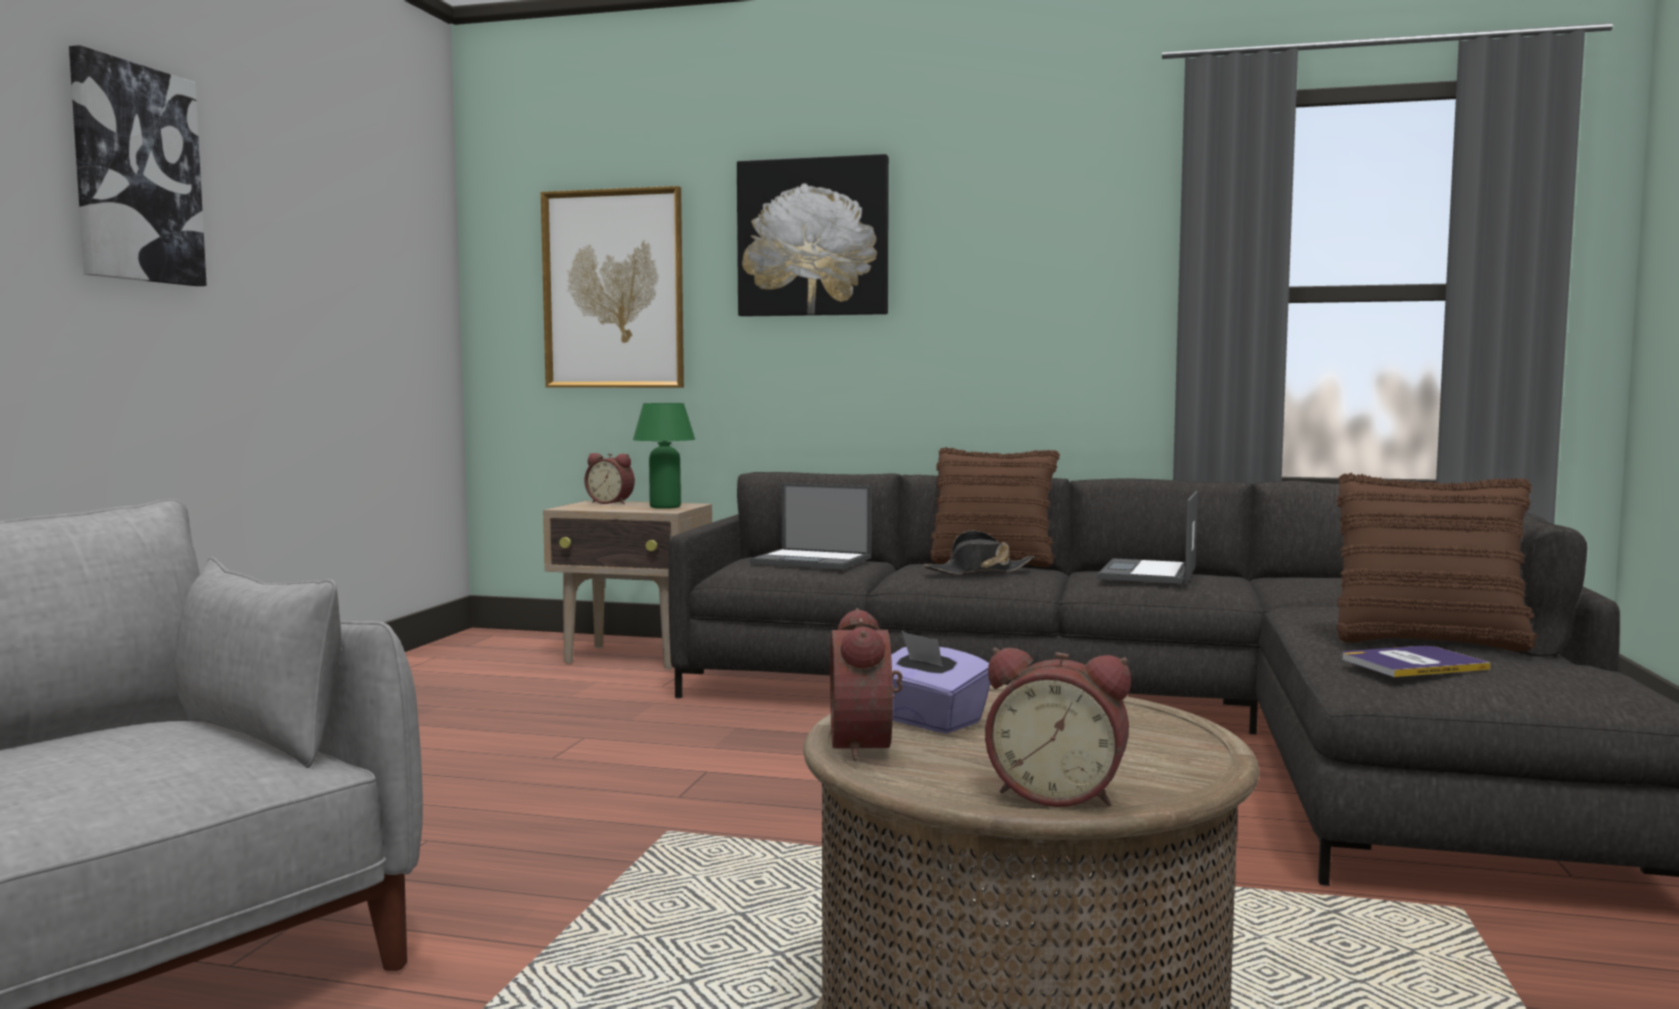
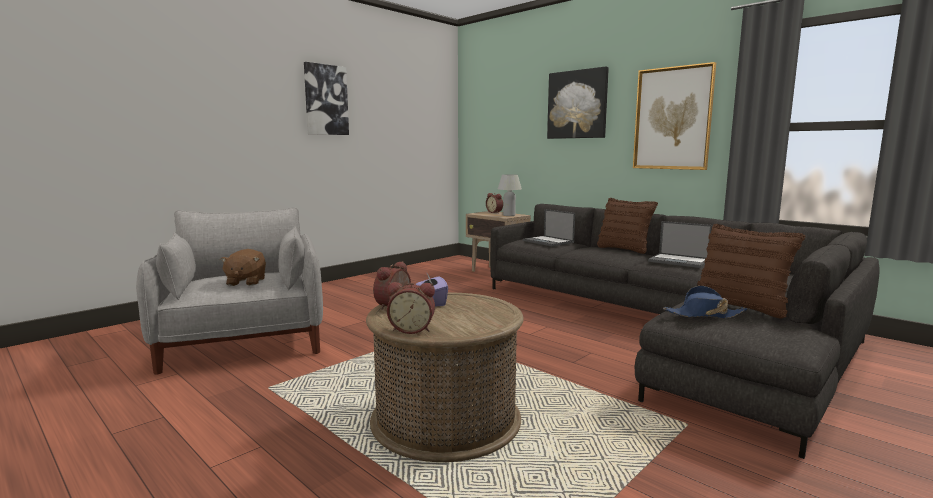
camera: 30 degrees right, 5 degrees up
(117, 765) = (245, 282): none -> brown plush toy
(613, 289) = (506, 128): picture -> picture (672, 118)
(665, 507) = (509, 215): green table lamp -> white table lamp
(978, 571) = (605, 252): black hat -> none
(1057, 794) = (412, 329): alarm clock -> alarm clock turned 45 degrees counterclockwise
(1148, 573) = (679, 261): laptop -> laptop turned 105 degrees counterclockwise
(1412, 664) = (703, 315): book -> blue hat

